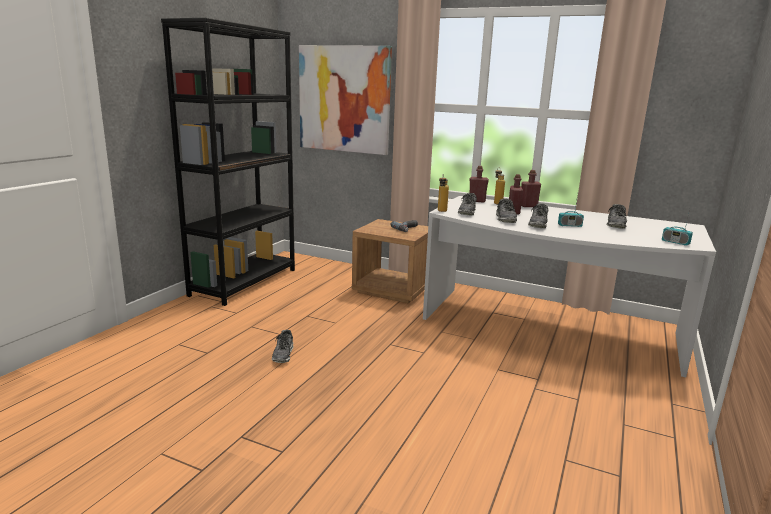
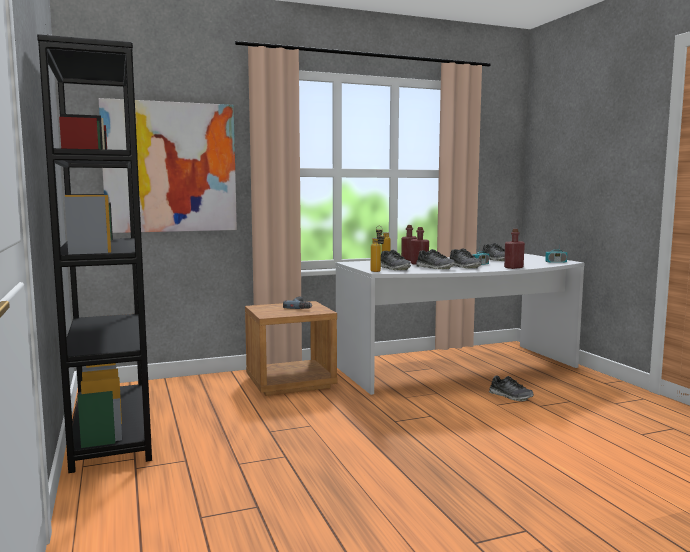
camera: 45 degrees left, 10 degrees down
(283, 354) = (335, 469): shoe -> shoe (510, 396)
(477, 201) = (365, 262): red bottle -> red bottle (513, 267)

